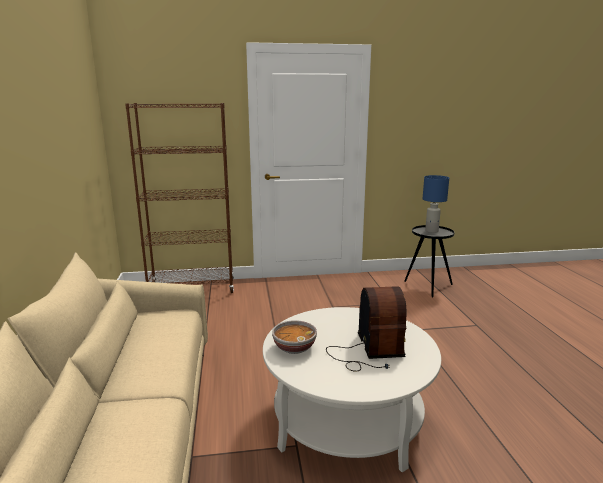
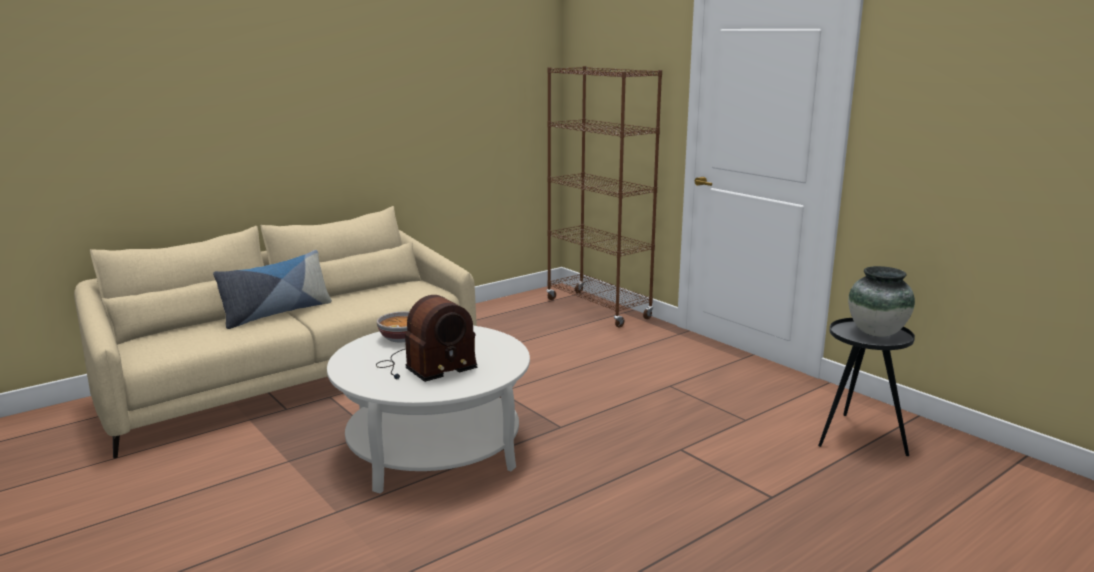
camera: 60 degrees right, 0 degrees up
(113, 407) = (277, 313): none -> pillow
(431, 231) = (877, 333): blue table lamp -> vase

